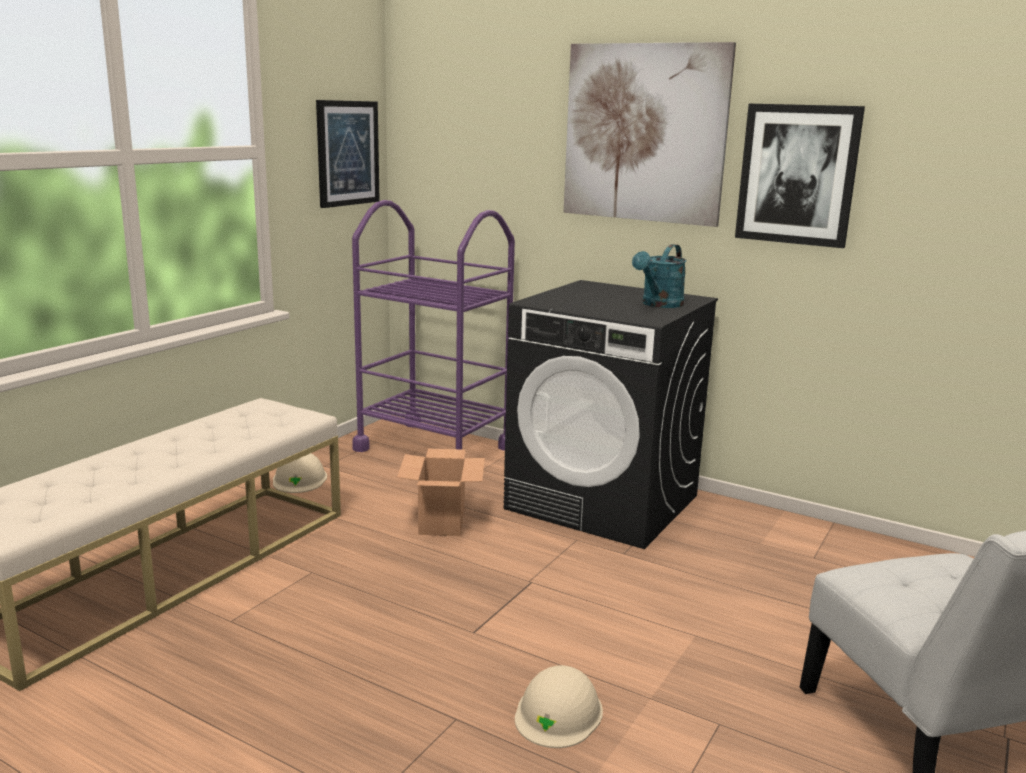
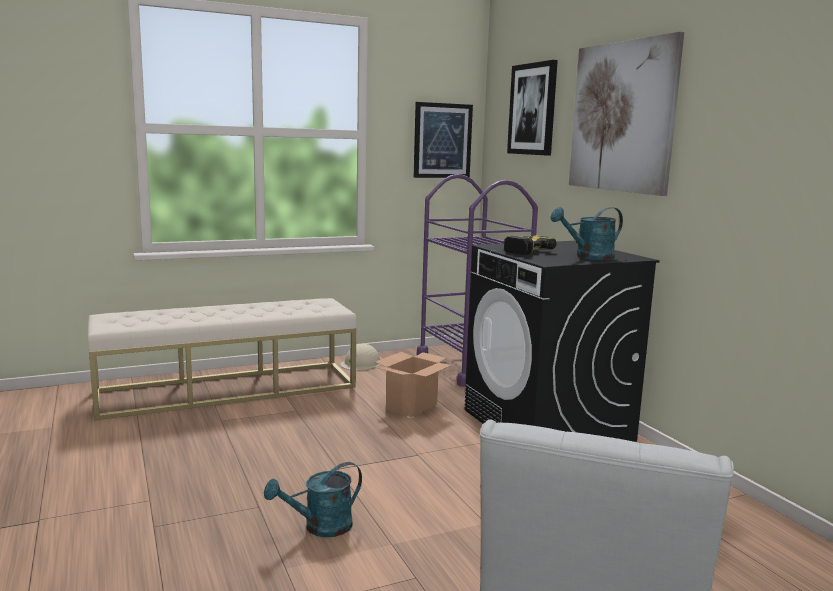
camera: 35 degrees right, 5 degrees down
(558, 713) = (320, 527): beige hard hat -> turquoise watering can
(579, 305) = (520, 250): none -> power drill
(797, 175) = (725, 147): picture -> picture (533, 109)

